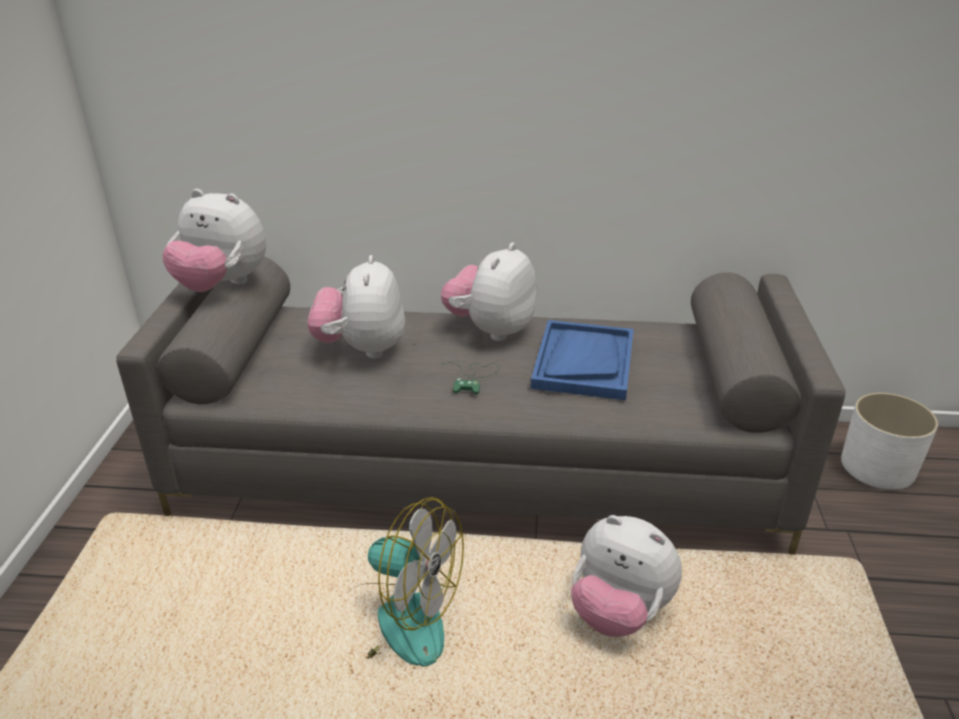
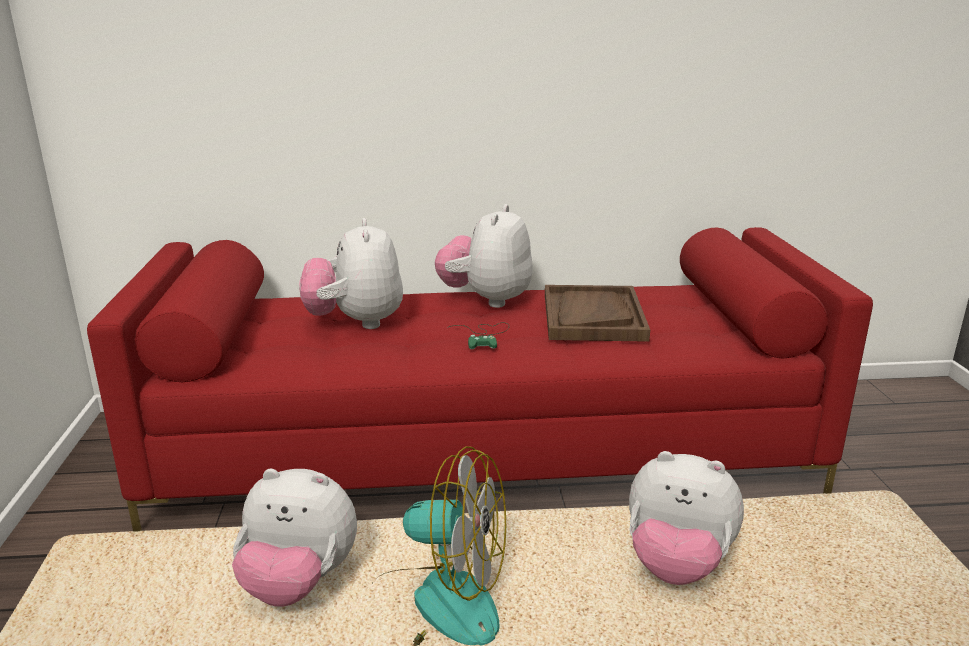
camera: 10 degrees left, 10 degrees down
(222, 286) = (196, 263): plush toy -> plush toy (299, 583)
(482, 467) = (486, 450): grey sofa -> red sofa
(583, 362) = (592, 316): blue tray -> brown tray
(878, 467) = (874, 414): white planter -> none

